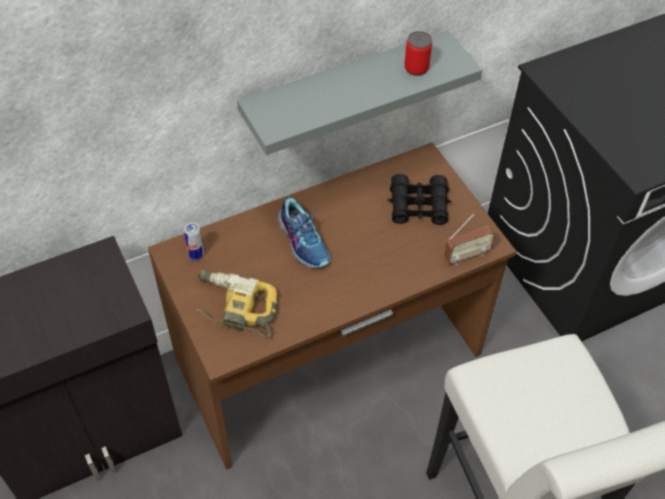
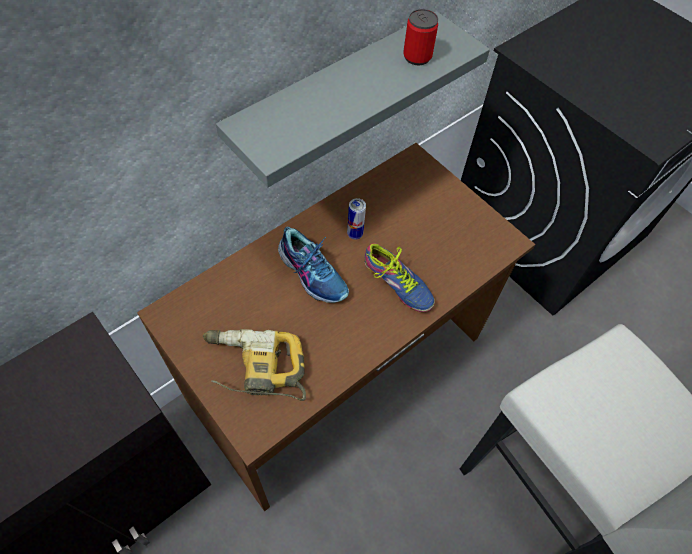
camera: 15 degrees left, 5 degrees up
(196, 255) = (196, 312): can -> can (355, 234)
(375, 264) = (396, 285): none -> shoe
(418, 206) = (422, 212): black binoculars -> none
(467, 256) = (488, 258): radio -> none

